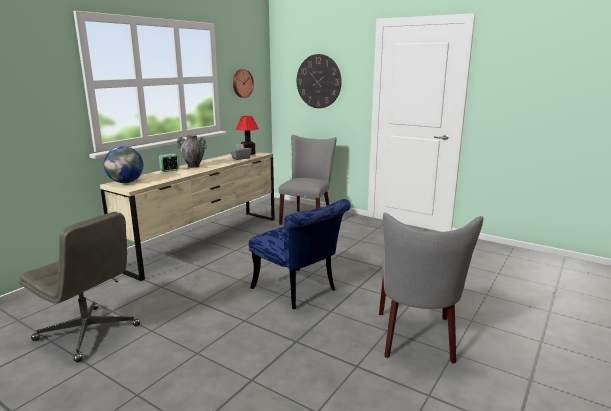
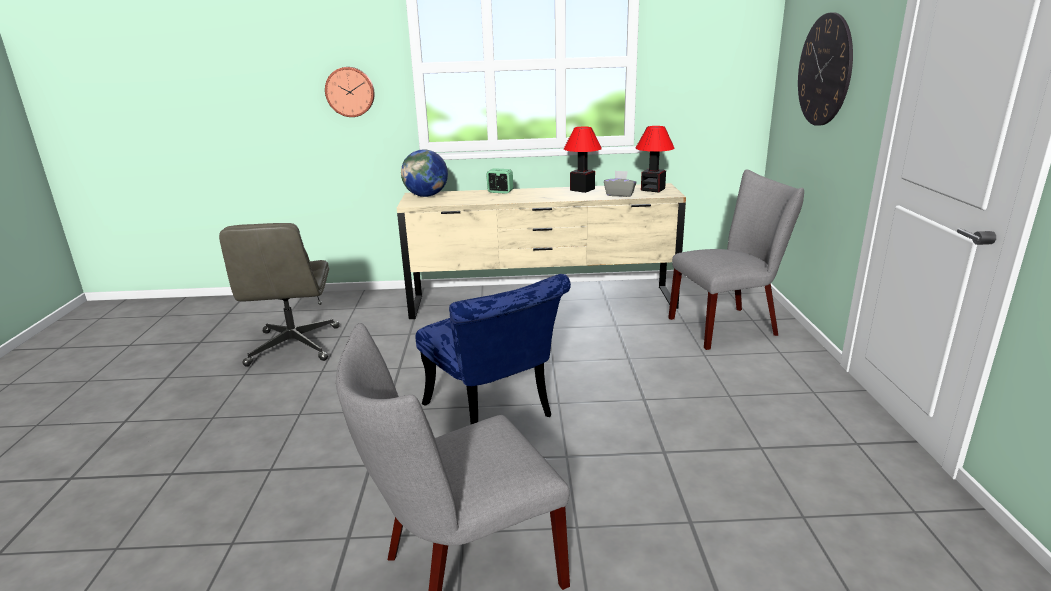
camera: 55 degrees right, 5 degrees up
(193, 166) = (536, 193): vase -> none
(213, 160) = (582, 189): none -> table lamp
(242, 83) = (697, 68): wall clock -> wall clock (350, 92)
(299, 291) = (494, 415): blue chair -> blue chair turned 45 degrees counterclockwise

